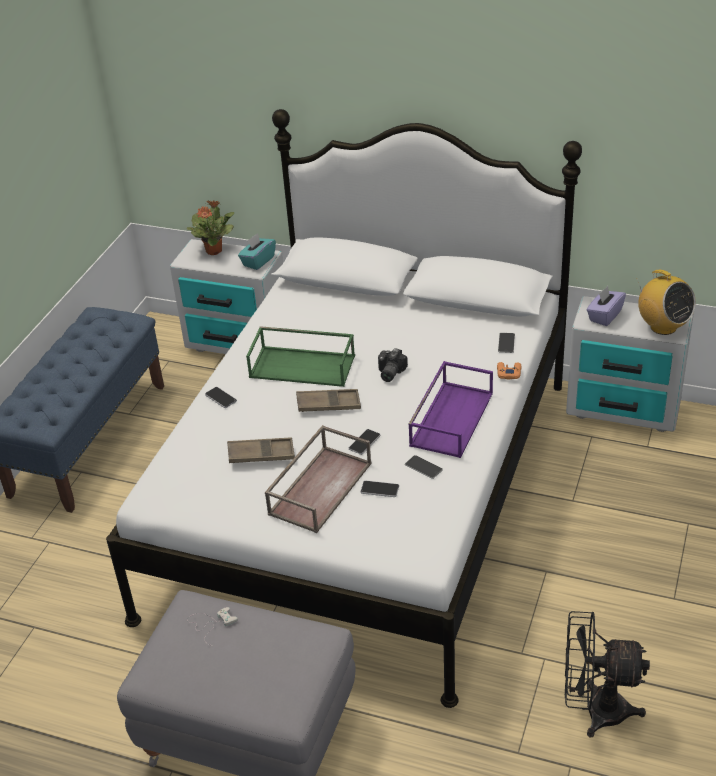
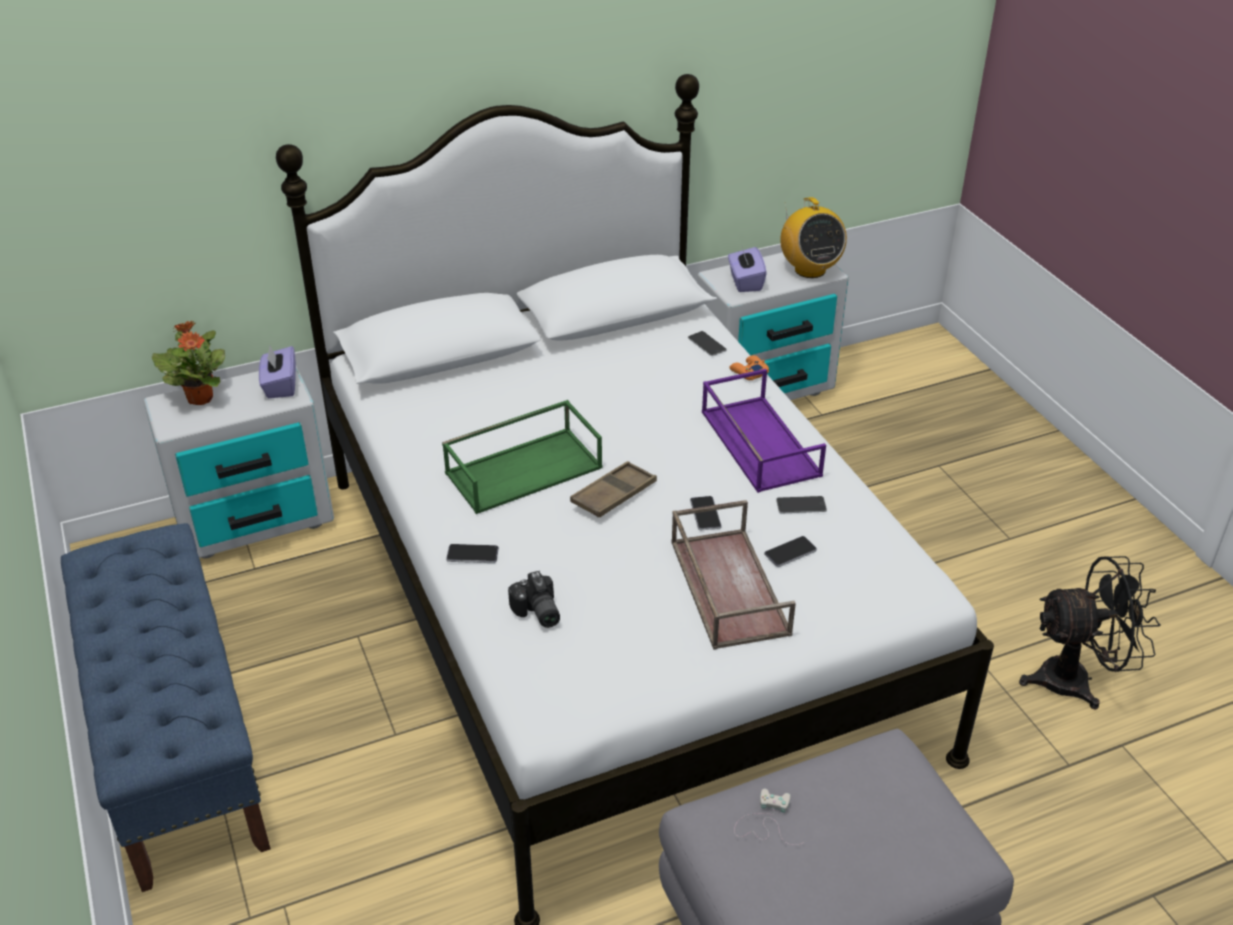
camera: 45 degrees left, 0 degrees up
(258, 261) = (280, 385): turquoise tissue box -> purple tissue box
(261, 454) = (617, 588): brown tray -> none
(389, 373) = (629, 430): camera -> camera (536, 613)
(594, 710) = (1076, 680): black fan -> black fan turned 150 degrees counterclockwise
(662, 327) = (809, 269): radio -> radio turned 60 degrees clockwise

